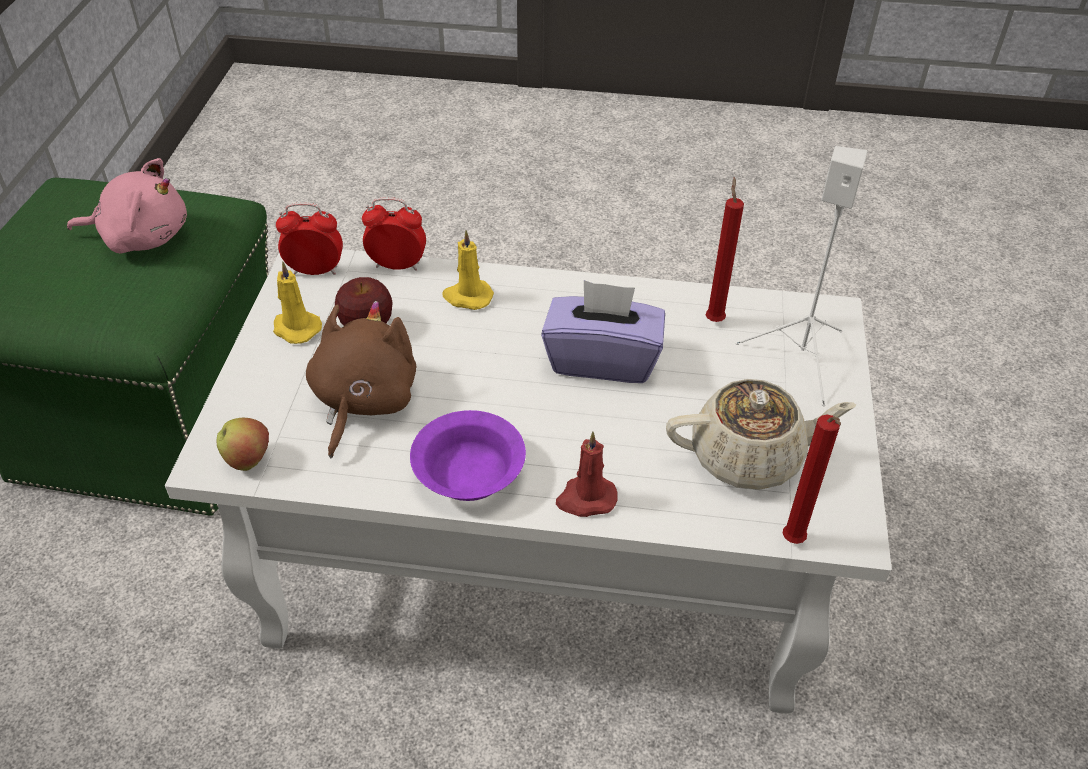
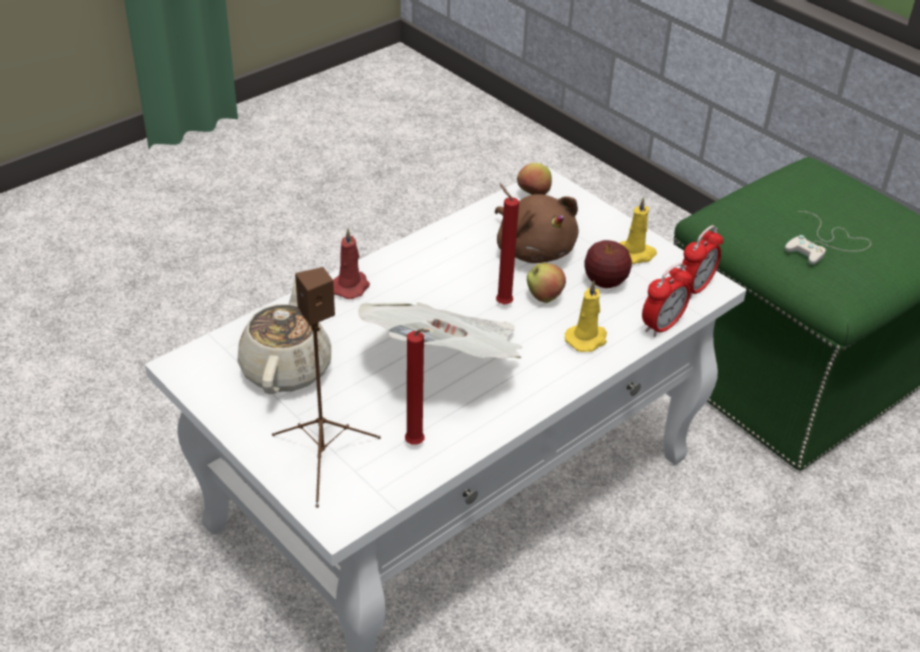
camera: 130 degrees right, 5 degrees down
(142, 237) = (826, 244): pink plush toy -> white game controller
(437, 351) = (544, 297): none -> apple
(467, 472) = (427, 257): purple bowl -> none
(602, 359) = (448, 362): purple tissue box -> newspaper
(749, 457) = (287, 367): beige teapot -> beige teapot turned 150 degrees clockwise
(793, 543) = (213, 339): red candle -> red candle (501, 303)
(800, 358) = (323, 459): white speaker -> brown speaker

